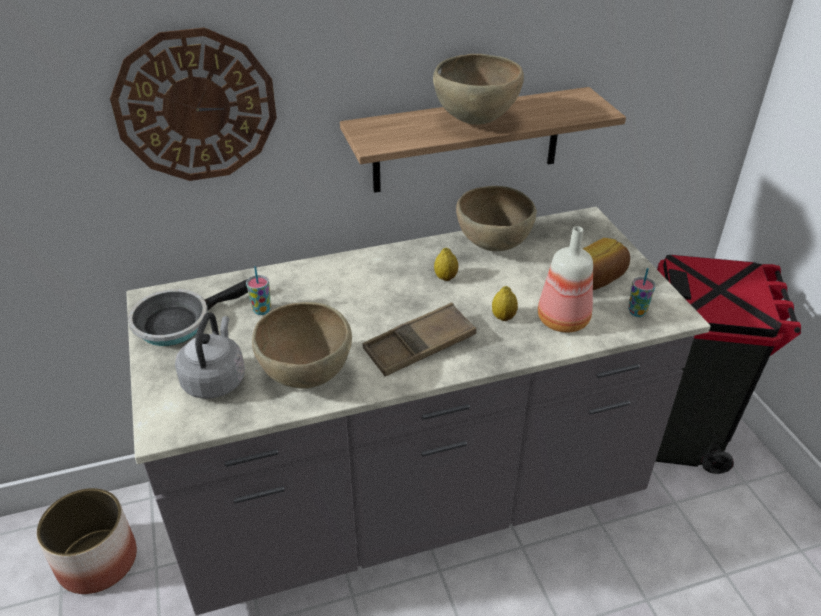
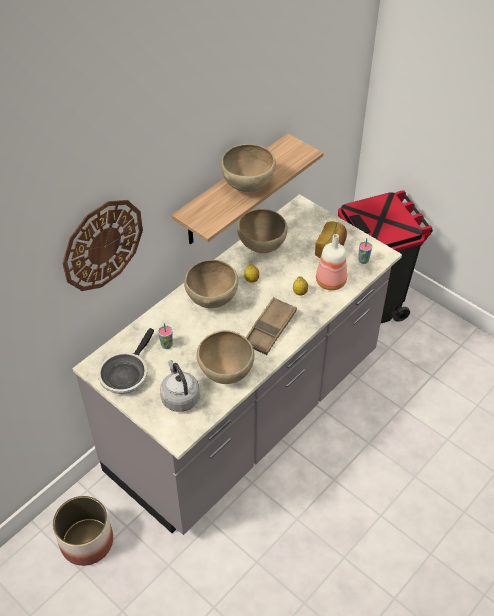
camera: 30 degrees left, 10 degrees up
(371, 281) = (212, 299): none -> brown bowl

